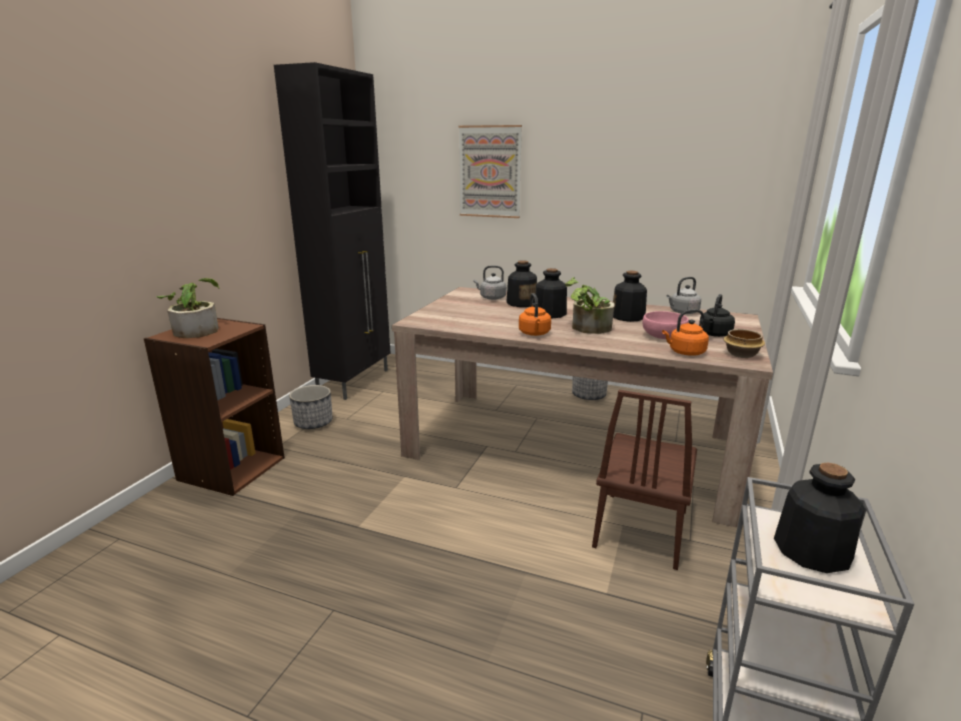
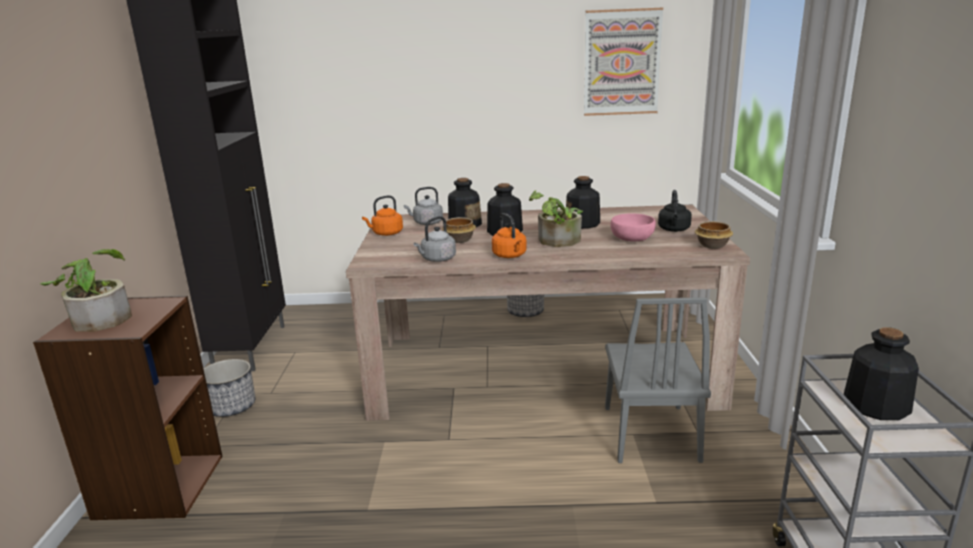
camera: 20 degrees left, 0 degrees up
(490, 172) = (382, 80): picture -> picture (621, 62)
(505, 314) = (460, 240): none -> bowl
(640, 528) = (650, 433): brown chair -> grey chair
(682, 312) = (627, 211): grey kettle -> grey kettle (437, 259)
(685, 352) = (664, 252): orange kettle -> orange kettle (386, 233)

